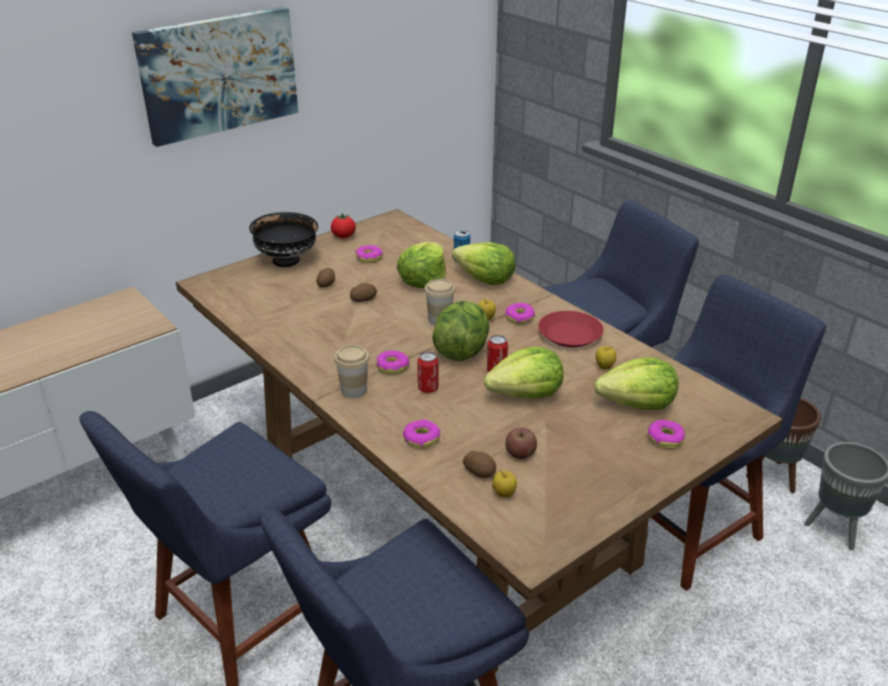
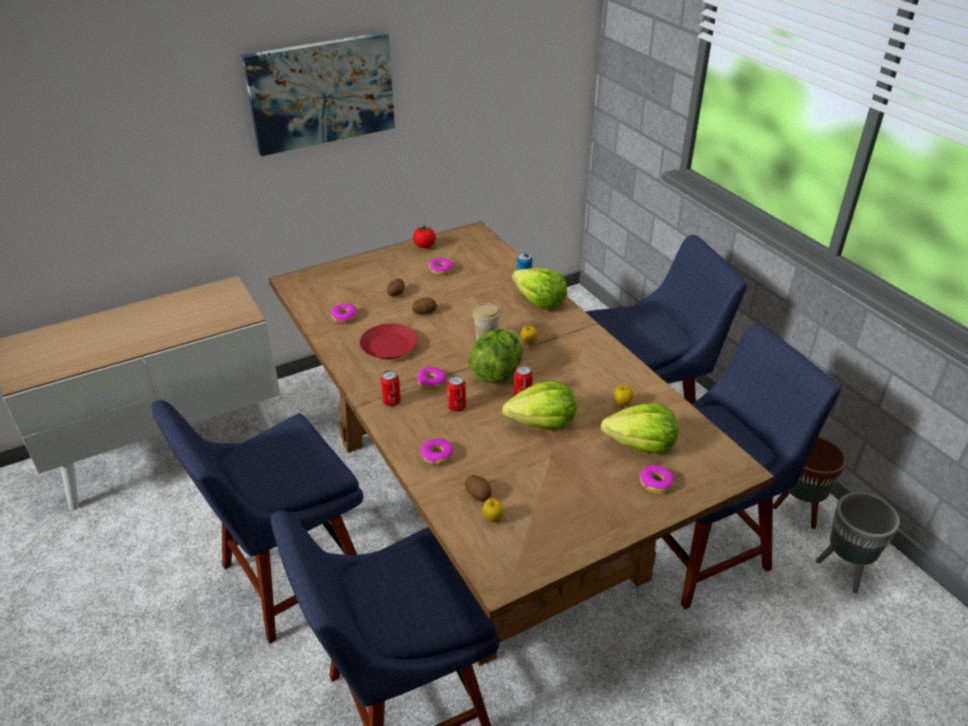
camera: 10 degrees right, 5 degrees up
(287, 261) = (369, 266): black bowl -> none
(354, 390) = (391, 401): cup -> can
(423, 280) = (483, 297): lettuce -> none
(519, 318) = (559, 345): donut -> donut (344, 317)
(520, 453) = (519, 481): apple -> none
(570, 334) = (601, 367): red plate -> red plate (389, 346)

